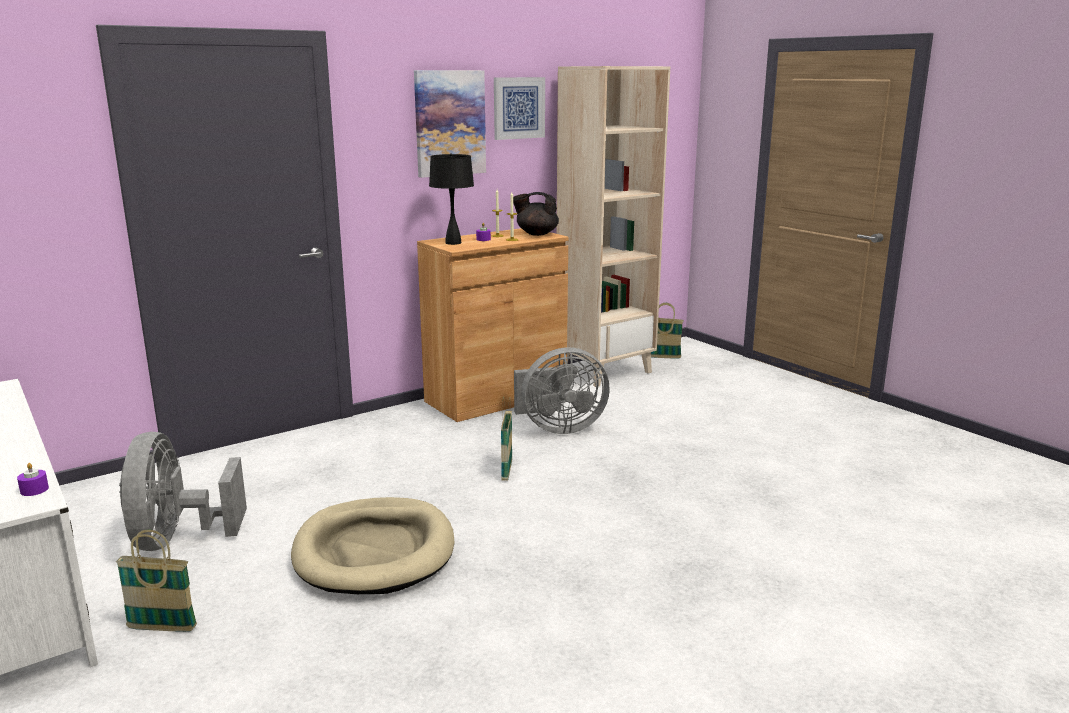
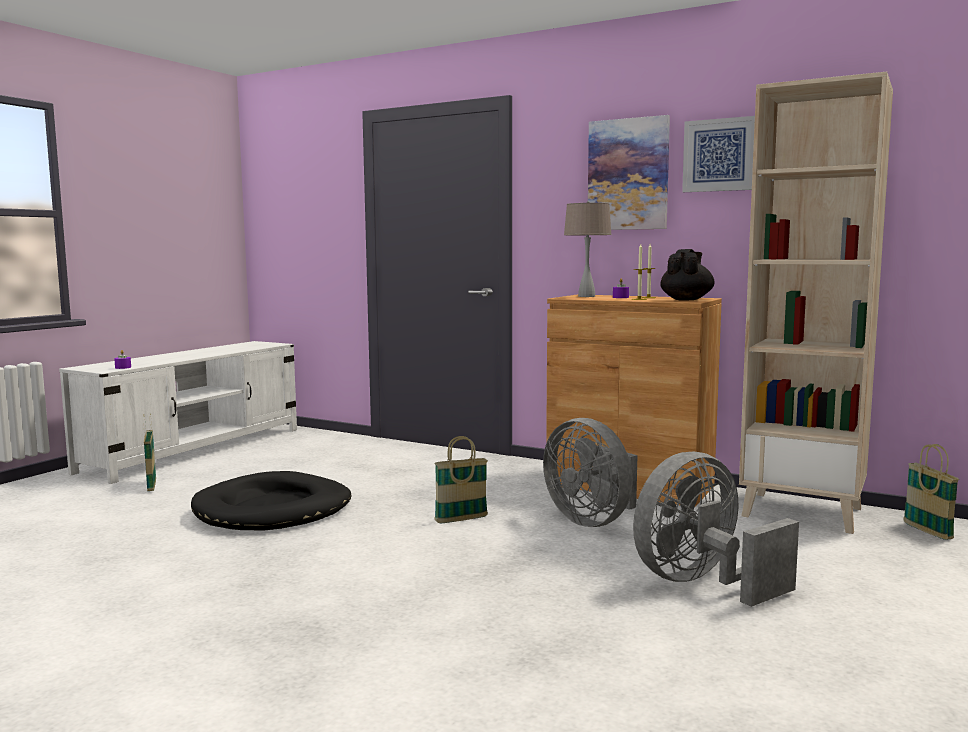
camera: 65 degrees right, 10 degrees down
(177, 539) = (263, 463): grey fan -> grey fan (702, 583)
(375, 551) = (273, 509): beige dog bed -> black dog bed
(453, 243) = (586, 296): black table lamp -> beige table lamp
(536, 234) = (686, 300): black teapot -> black teapot turned 45 degrees clockwise

